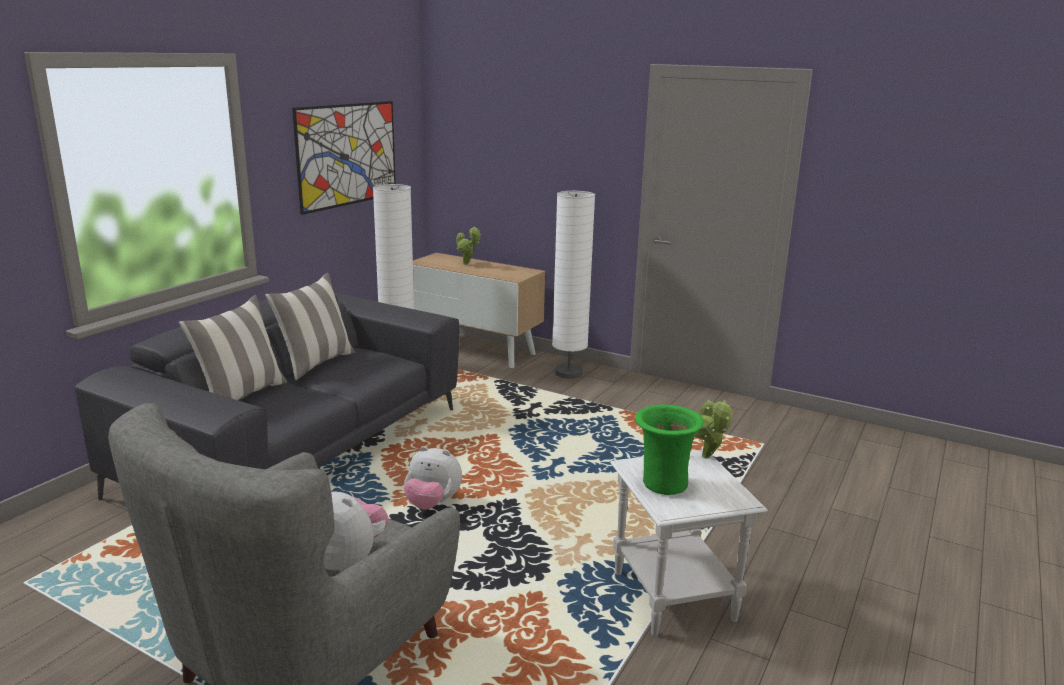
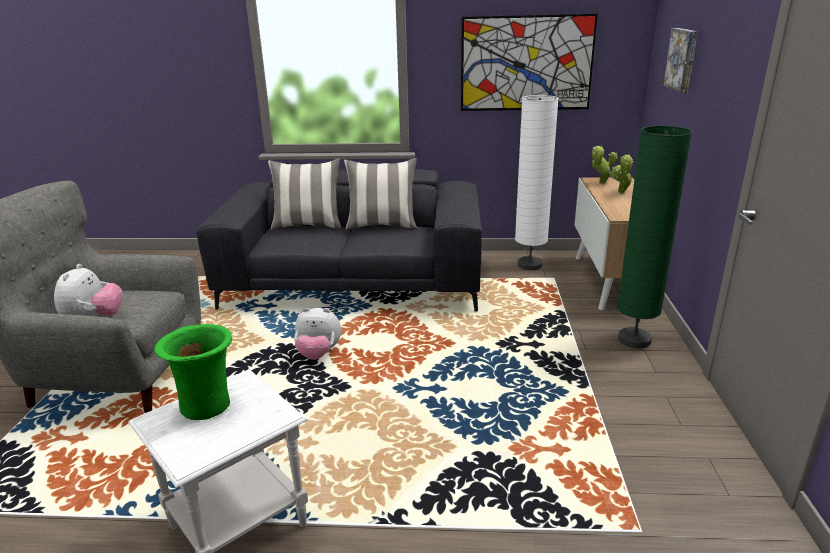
camera: 65 degrees right, 5 degrees up
(432, 504) = (318, 354): plush toy -> plush toy turned 75 degrees counterclockwise
(503, 139) = (683, 59): none -> picture
(568, 373) = (634, 340): white floor lamp -> green floor lamp
(707, 458) = (279, 421): potted plant -> potted plant (600, 183)

